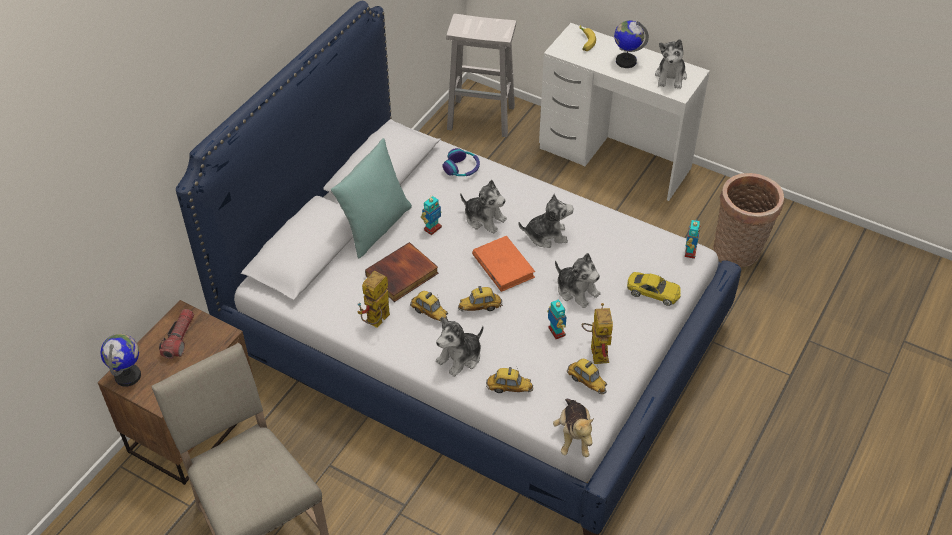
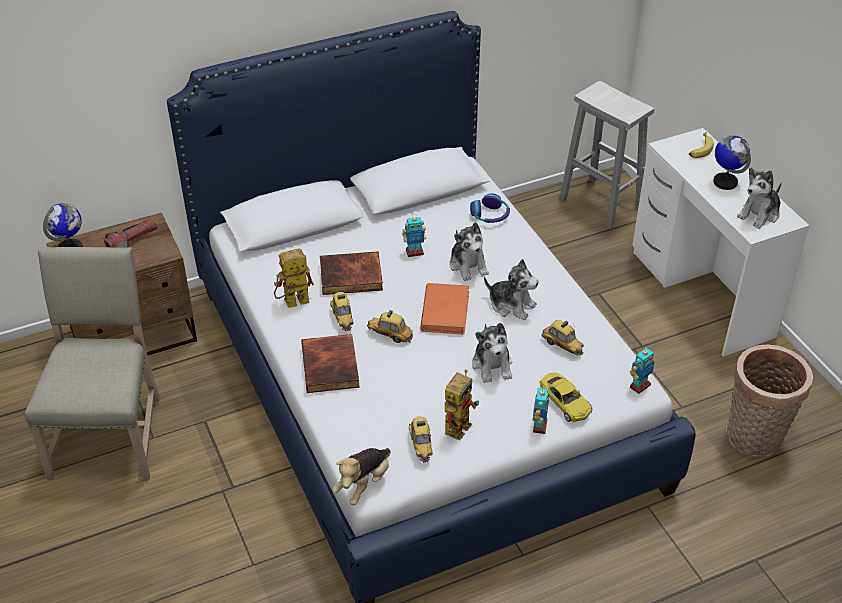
camera: 35 degrees right, 5 degrees down
(375, 227) = (367, 229): turquoise pillow -> none
(460, 358) = (332, 367): plush toy -> book
(509, 388) = (347, 413): toy car -> toy car (562, 345)
(556, 332) = (436, 389): toy robot -> toy robot (539, 426)

